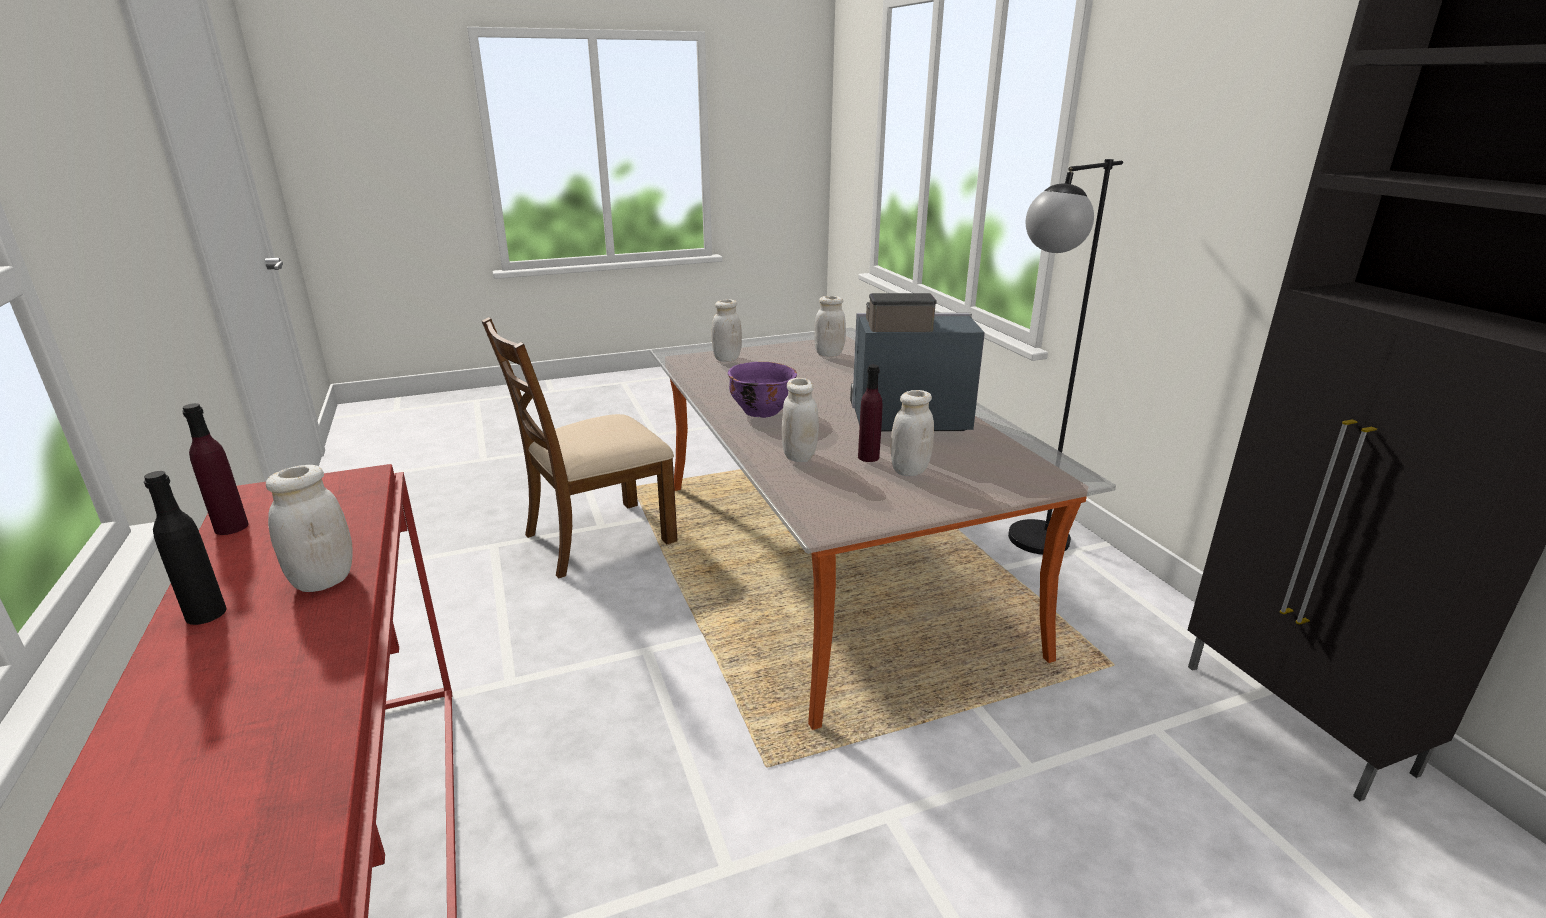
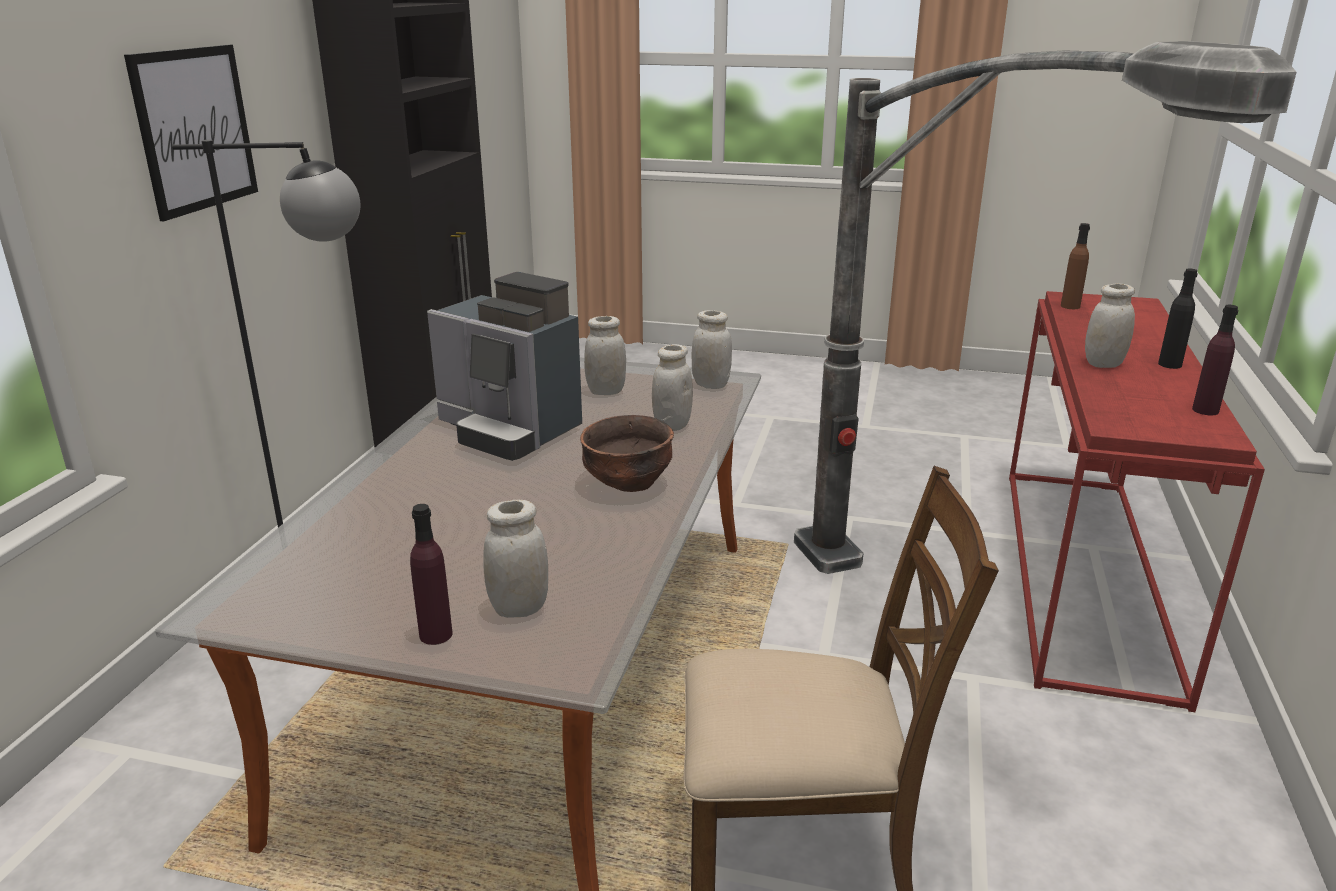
camera: 145 degrees left, 0 degrees up
(301, 797) = (1070, 306): none -> brown bottle
(560, 685) = (922, 654): none -> floor lamp
(761, 411) = (629, 484): purple bowl -> brown bowl
(829, 354) = (361, 559): white jar -> white jar (710, 385)
(868, 457) = (616, 408): purple bottle -> purple bottle (436, 634)
(1202, 164) = (195, 129): none -> picture

